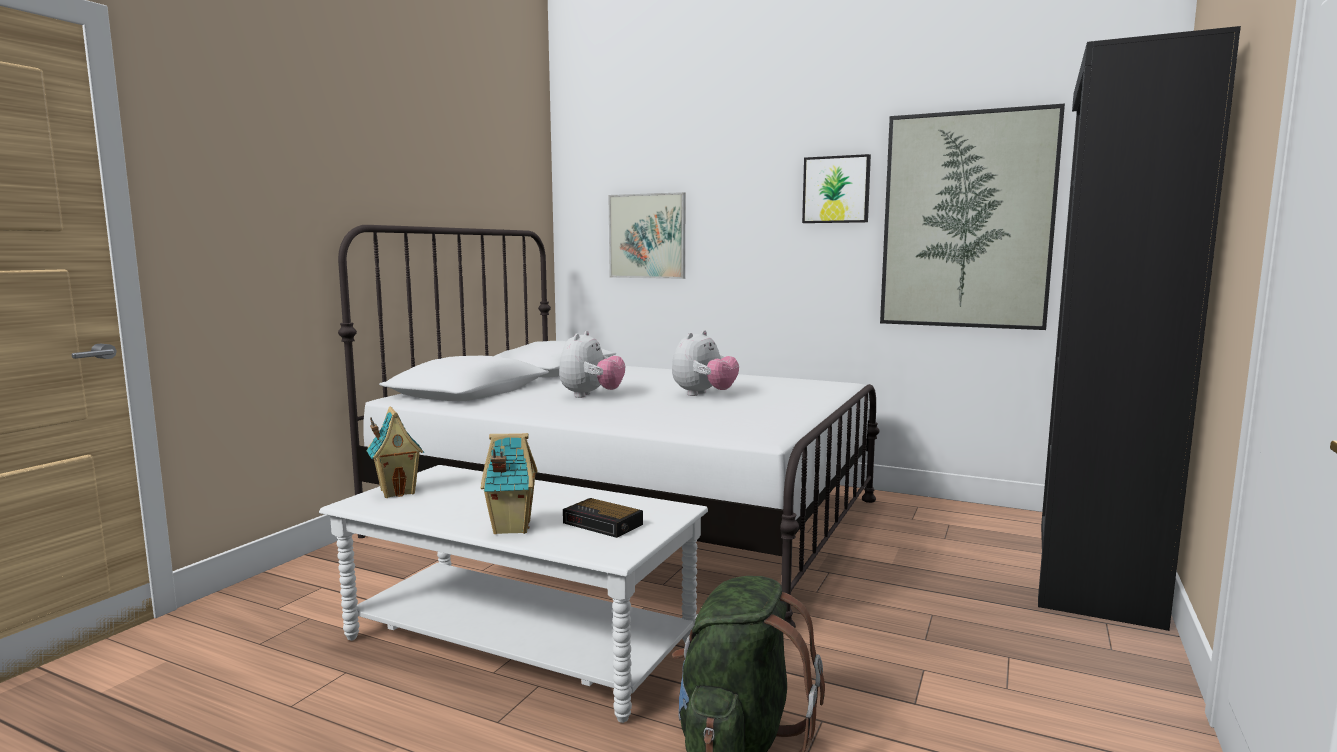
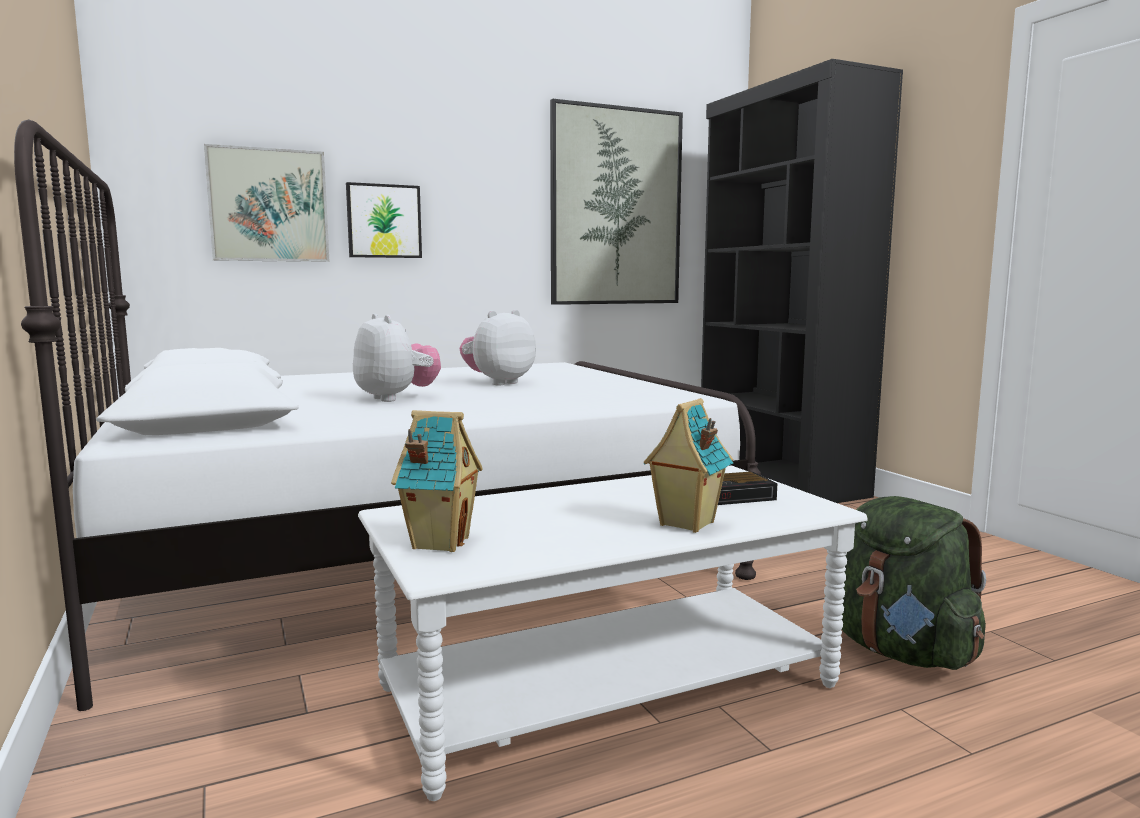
camera: 50 degrees left, 0 degrees up
(704, 395) = (498, 383): plush toy -> plush toy turned 120 degrees counterclockwise
(836, 189) = (502, 167): picture -> picture (384, 221)

